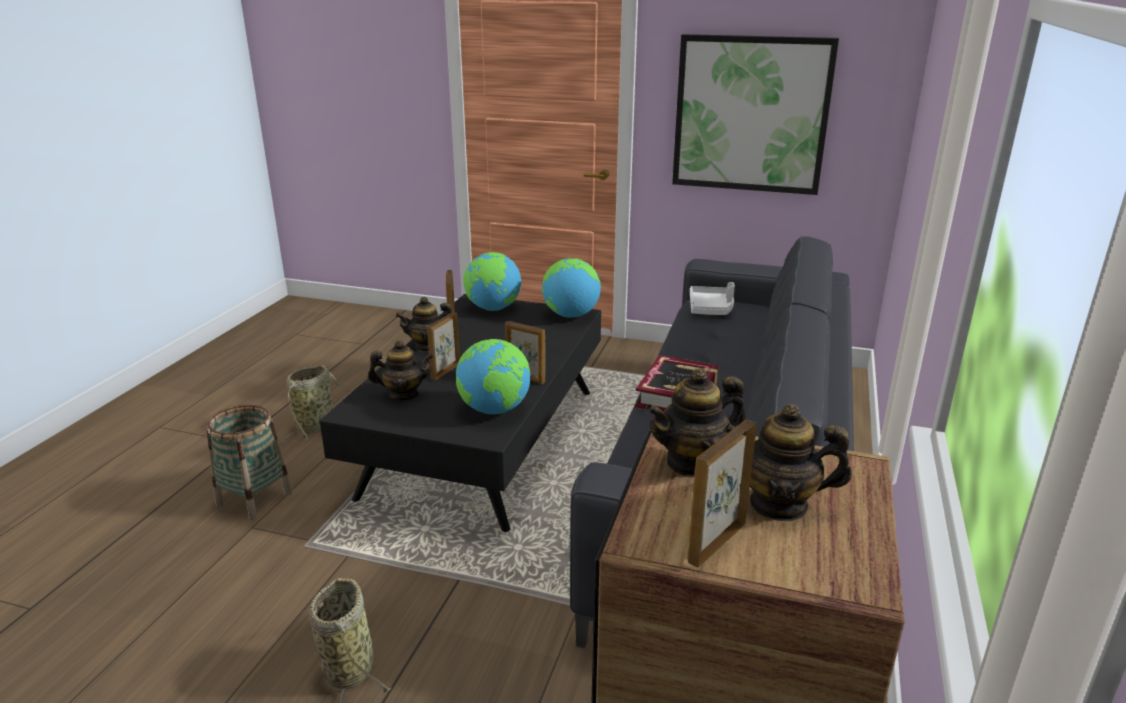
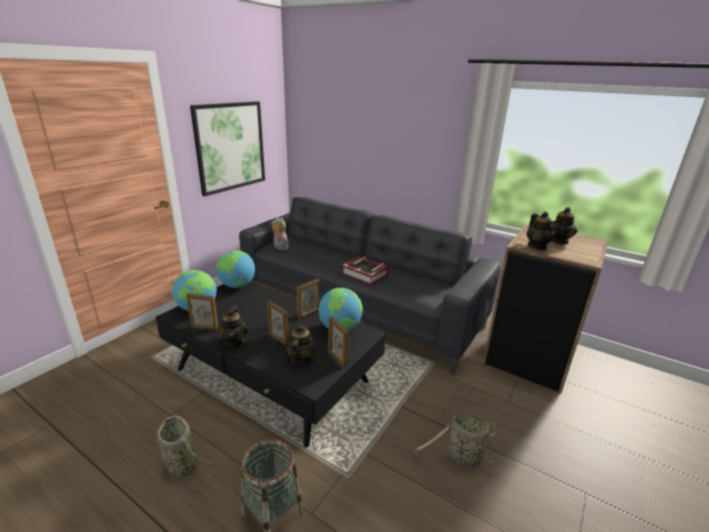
camera: 75 degrees left, 0 degrees up
(711, 308) = (280, 247): white tray -> plush toy
(716, 542) = (584, 252): picture frame -> picture frame (337, 358)

